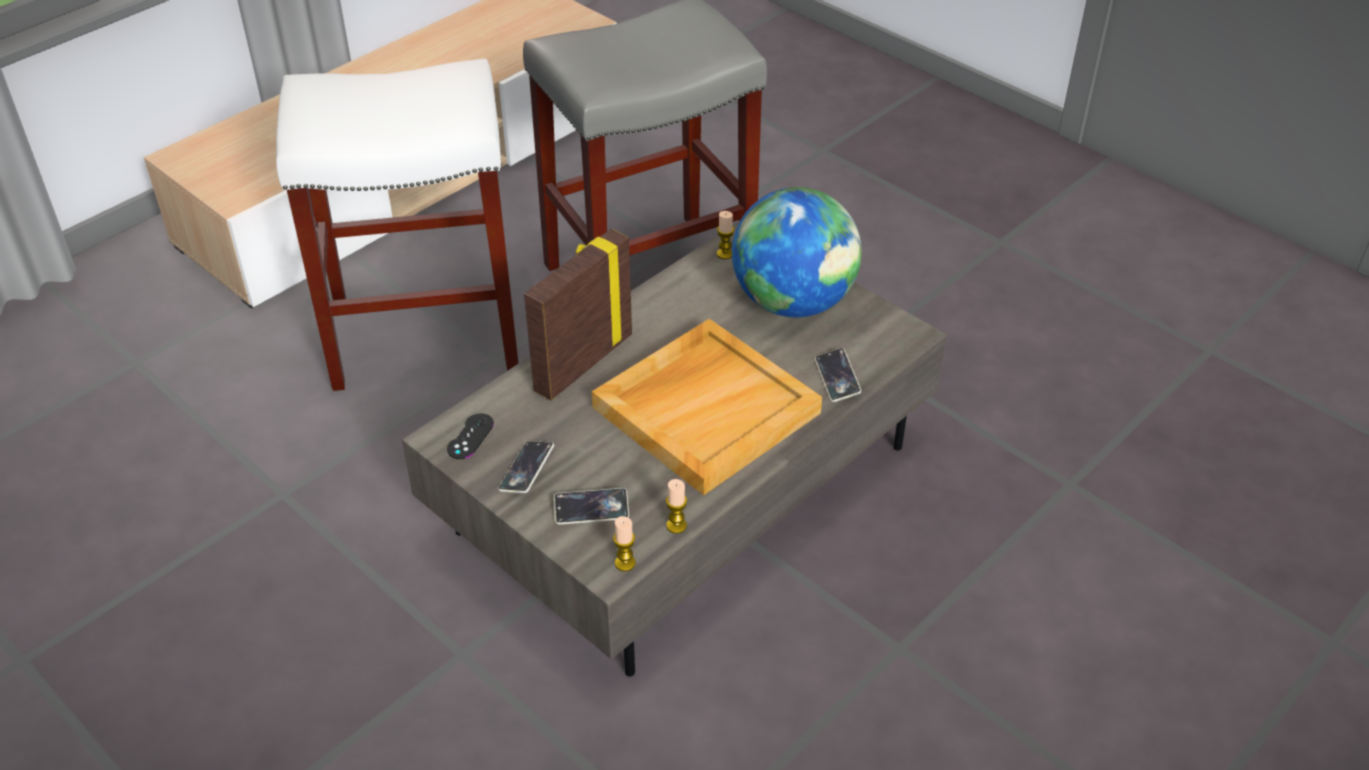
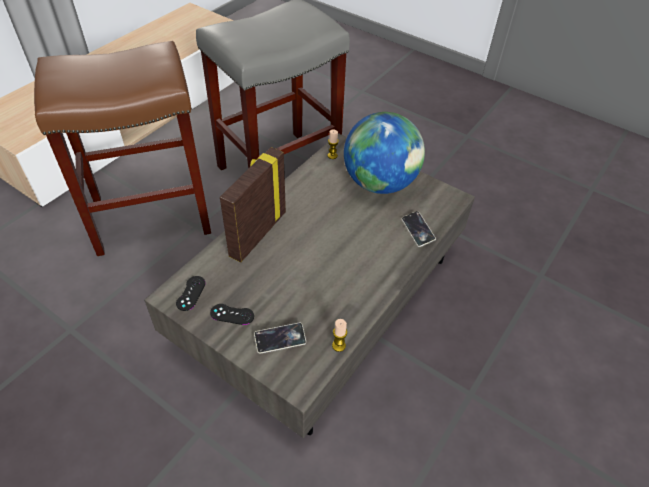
camera: 10 degrees left, 5 degrees up
(427, 334) = (153, 214): white stool -> brown stool
(526, 470) = (232, 314): phone -> black game controller
(625, 563) = (309, 378): candle -> none
(706, 408) = (341, 258): beige tray -> none

